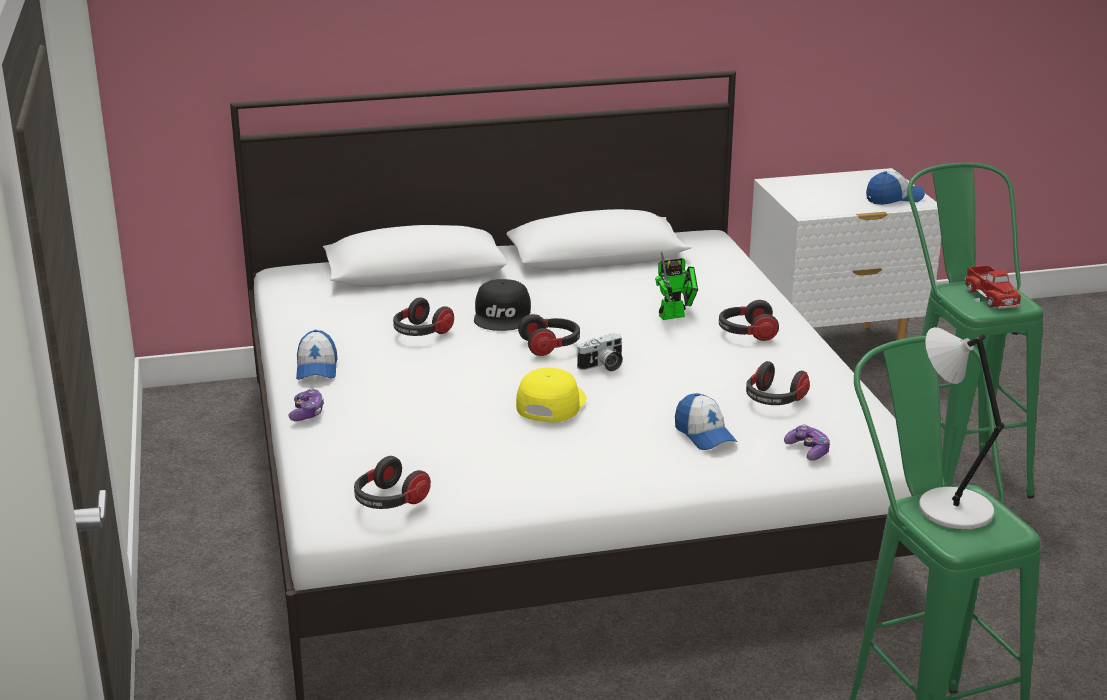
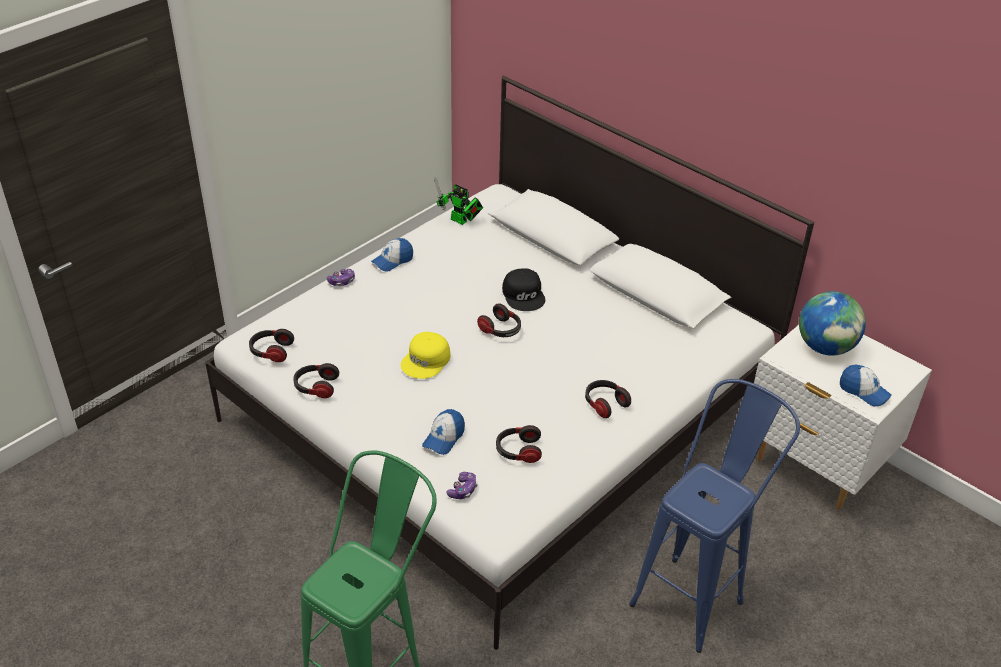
camera: 55 degrees right, 15 degrees up
(421, 333) = (470, 275): headphones -> headphones (316, 387)
(503, 315) = (524, 295): black cap -> black cap turned 75 degrees counterclockwise
(550, 403) = (426, 360): yellow cap -> yellow cap turned 135 degrees clockwise
(602, 366) = (494, 361): camera -> none
(675, 315) = (598, 363): toy robot -> toy robot (460, 221)
(814, 192) = (825, 347): none -> globe
(951, 470) = (696, 593): green stool -> blue stool
(951, 509) = (361, 570): grey table lamp -> none
(992, 297) = (712, 499): toy truck -> none

